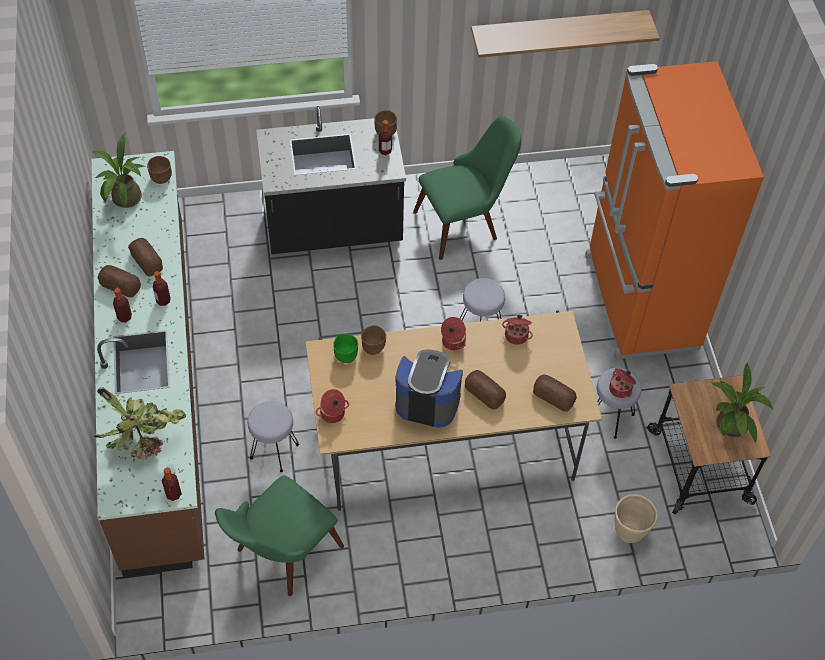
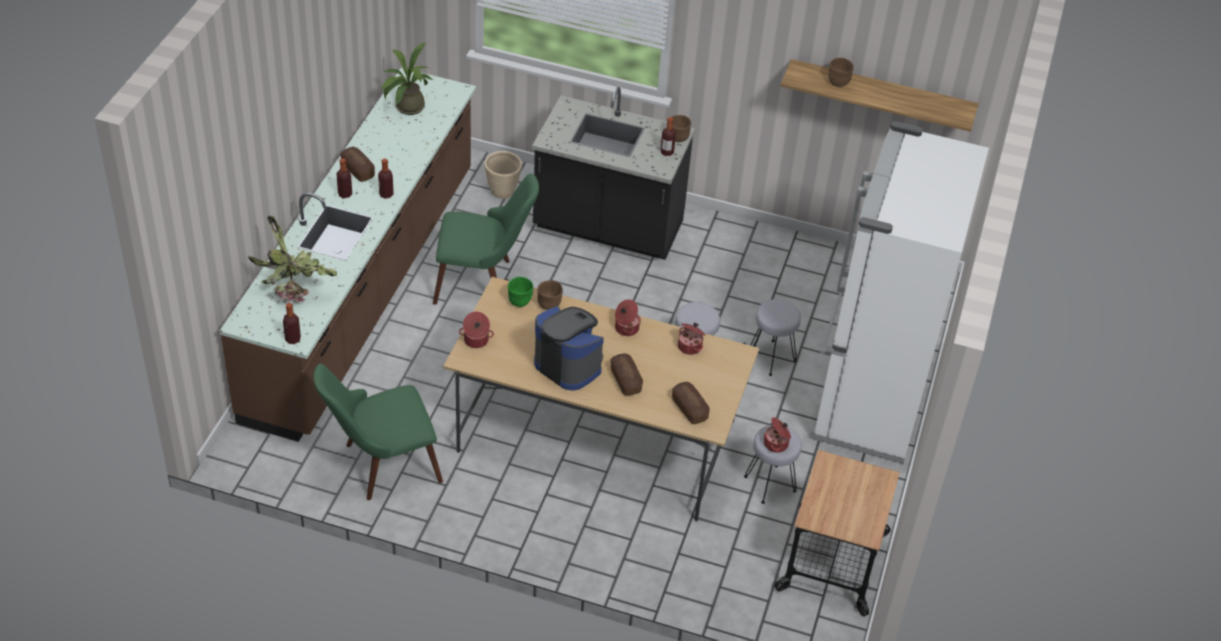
camera: 25 degrees right, 10 degrees down
(147, 262) = (393, 160): bread -> none
(161, 178) = (449, 102): brown bowl -> brown bowl (838, 82)
(274, 451) = (431, 381): grey stool -> grey stool (771, 357)
(465, 222) = (739, 268): green chair -> green chair (484, 281)
(629, 532) = (721, 587): beige planter -> beige planter (503, 192)
(638, 302) = (867, 400): orange fridge -> white fridge
(730, 428) = (853, 510): potted plant -> none

